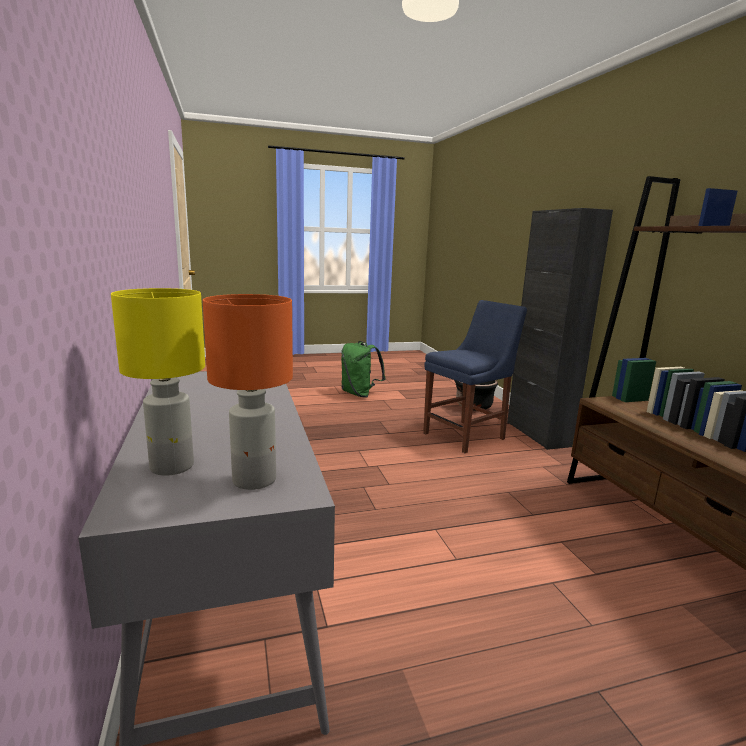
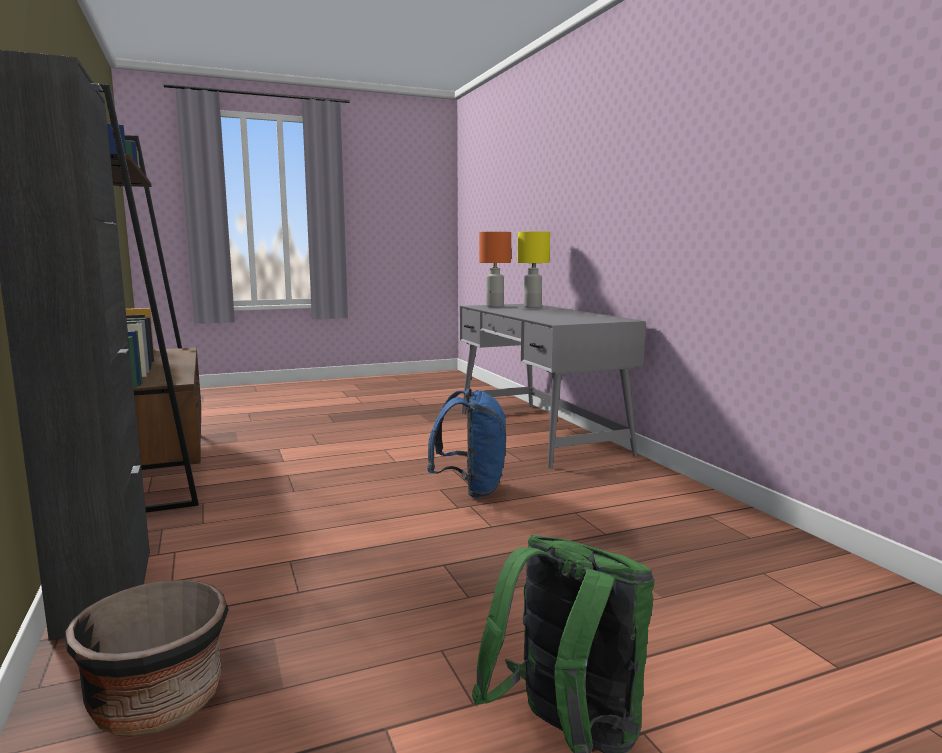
camera: 175 degrees right, 5 degrees down
(364, 481) = (471, 490): none -> blue backpack
(467, 435) = (280, 573): blue chair -> none

